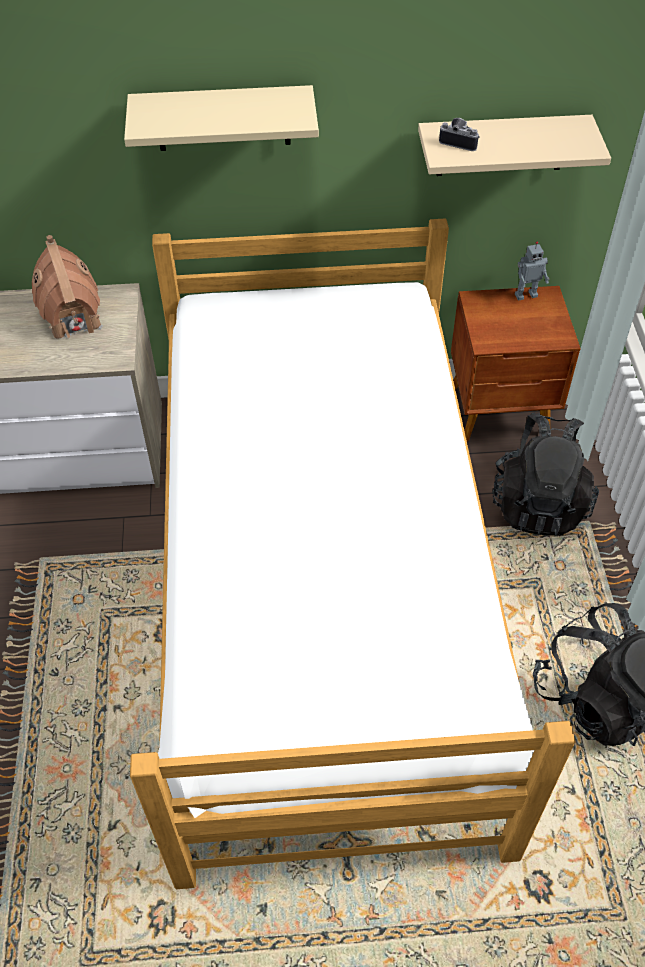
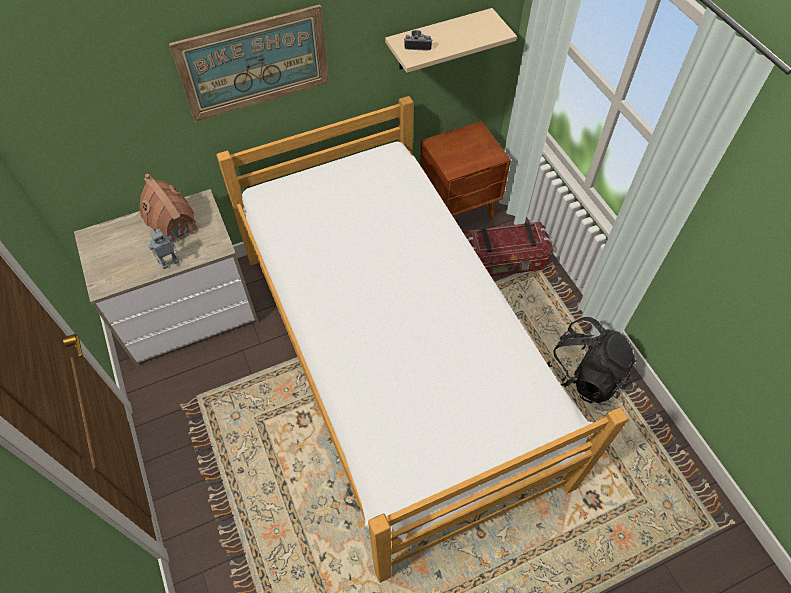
camera: 20 degrees left, 5 degrees up
(223, 118) = (254, 63): beige shelf -> picture
(525, 295) = (463, 132): toy robot -> toy robot (169, 262)
(538, 503) = (503, 262): black backpack -> storage box

